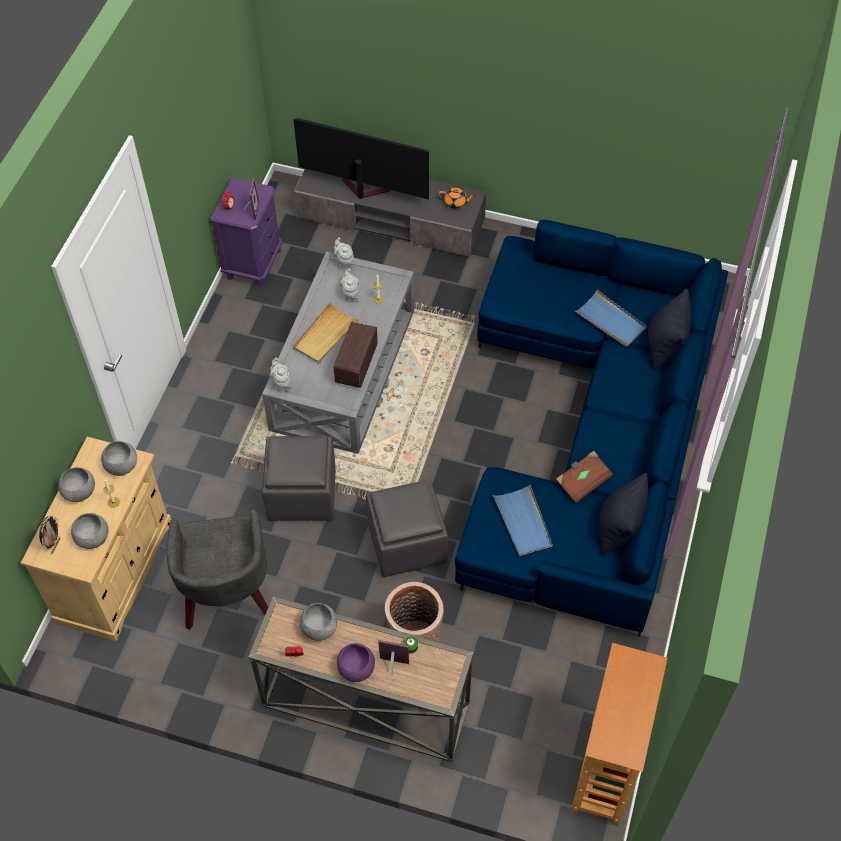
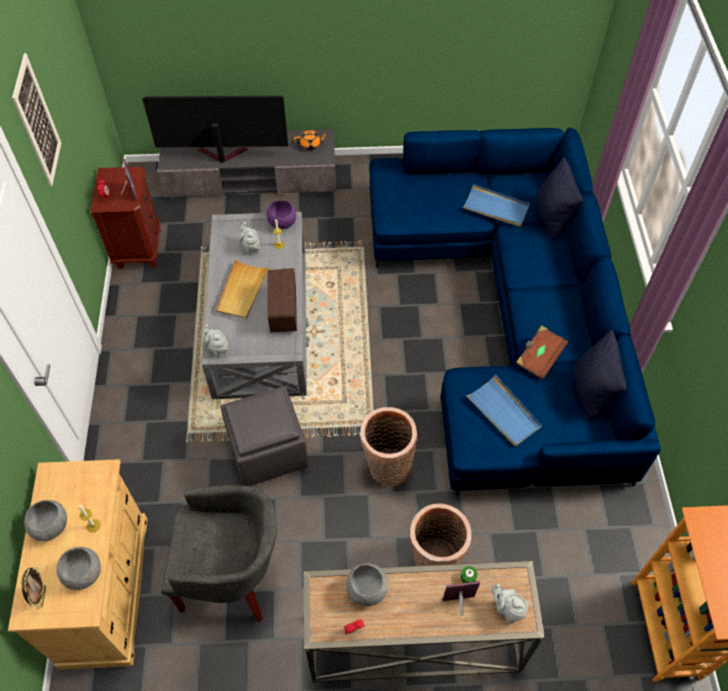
camera: 20 degrees left, 0 degrees up
(121, 466) = (88, 483): grey bowl -> none
(173, 136) = (37, 122): none -> picture
(227, 594) = (232, 575): grey armchair -> grey armchair turned 60 degrees counterclockwise
(253, 263) = (138, 248): purple nightstand -> brown nightstand
(344, 263) = (234, 220): grey teapot -> grey teapot (507, 609)
(356, 668) = (423, 620): purple bowl -> purple bowl (282, 222)
(406, 543) = (386, 467): grey ottoman -> basket

